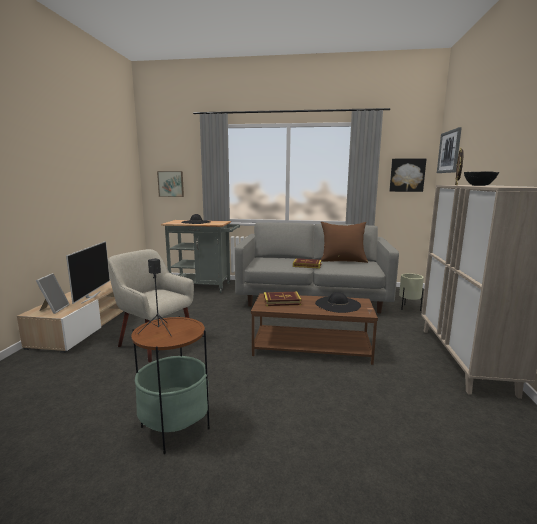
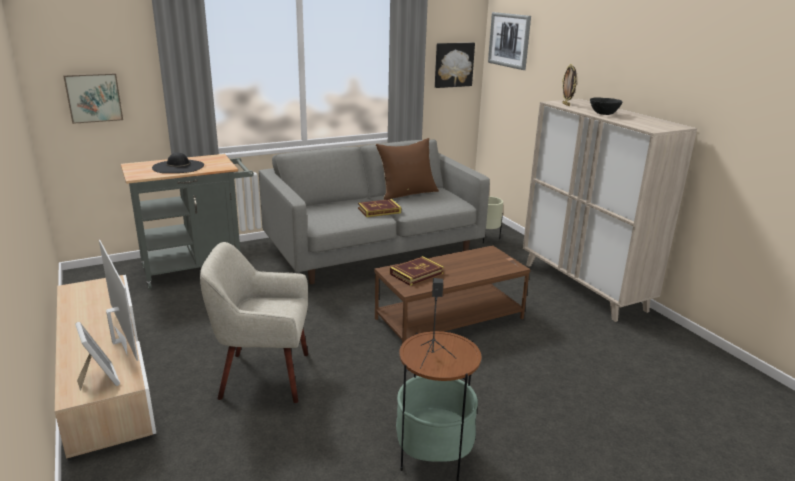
camera: 35 degrees left, 10 degrees up
(337, 304) = (476, 262): black hat -> none

